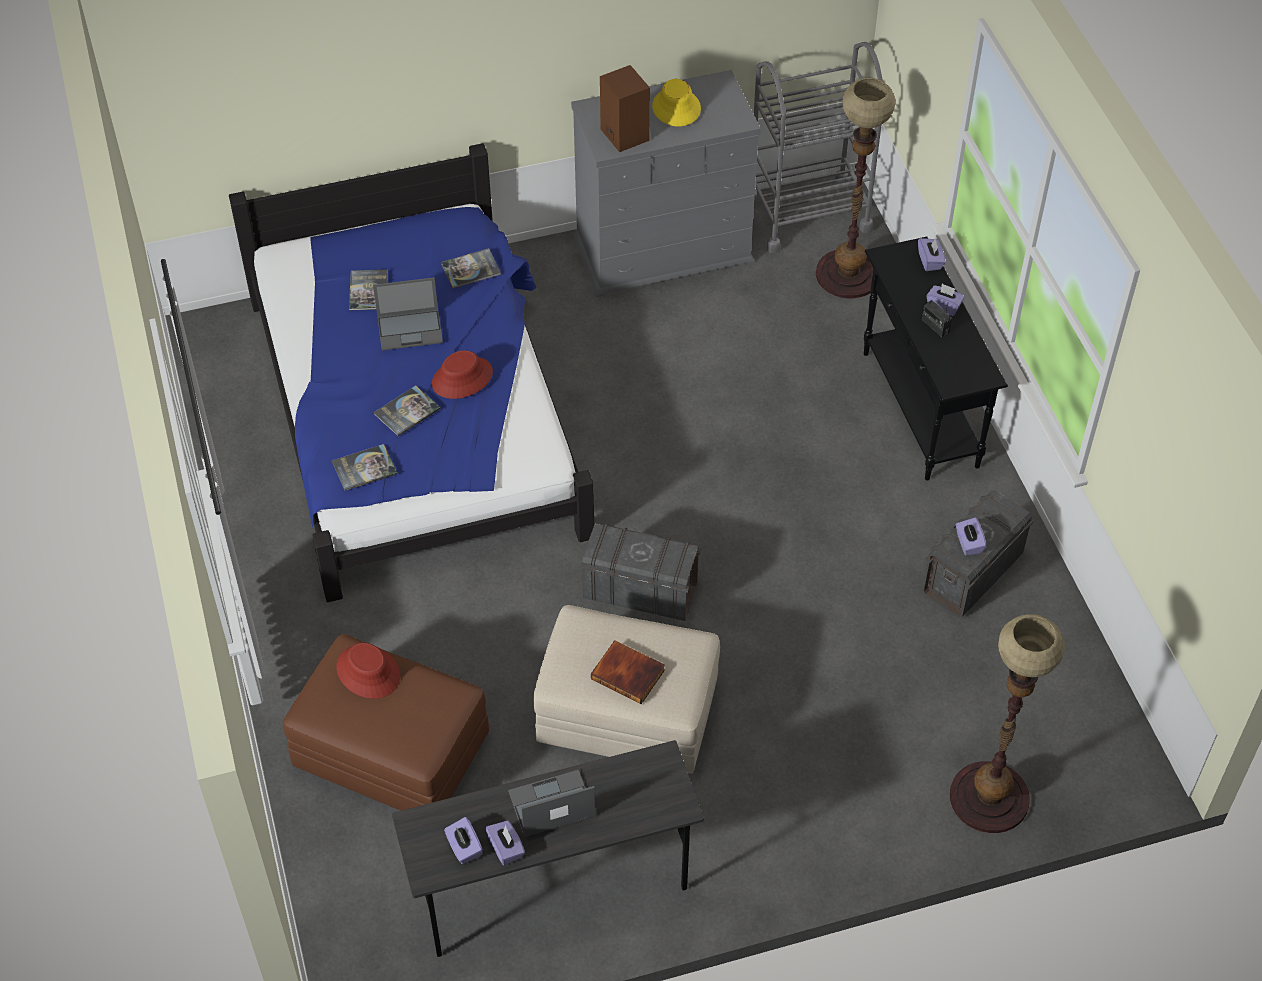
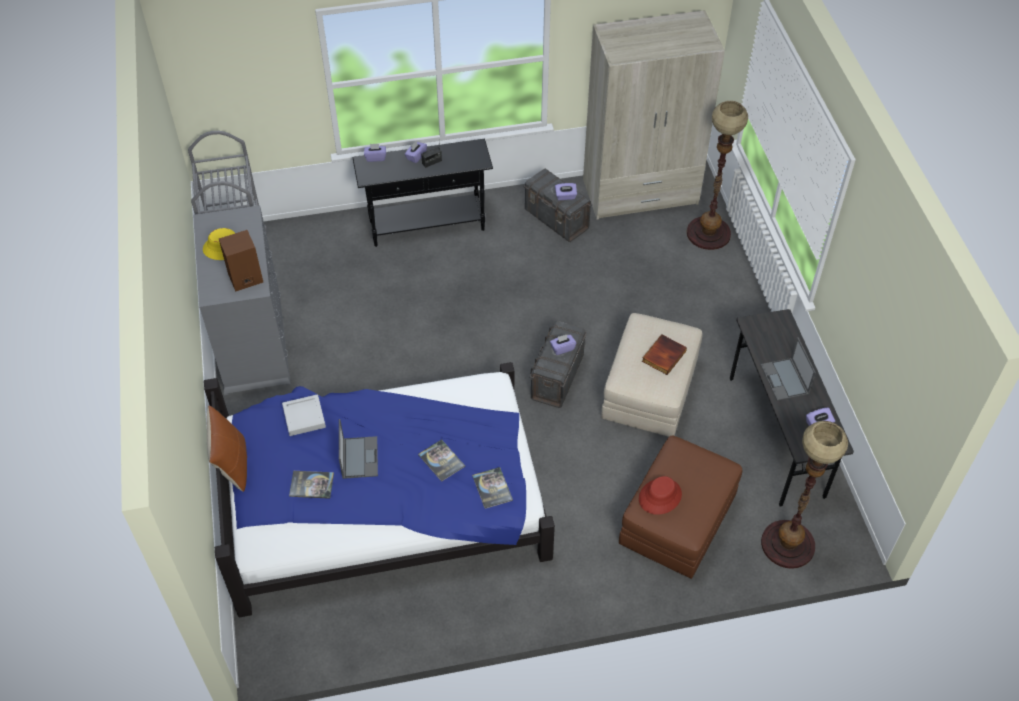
camera: 85 degrees left, 0 degrees up
(397, 216) = (232, 465): none -> brown pillow
(462, 378) = (414, 426): red hat -> none
(471, 269) = (304, 417): book -> grey tray
(506, 849) = (817, 403): purple tissue box -> purple tissue box (562, 348)
(848, 274) = (303, 246): floor lamp -> floor lamp (787, 544)
(1066, 692) = (641, 192): none -> beige wardrobe

